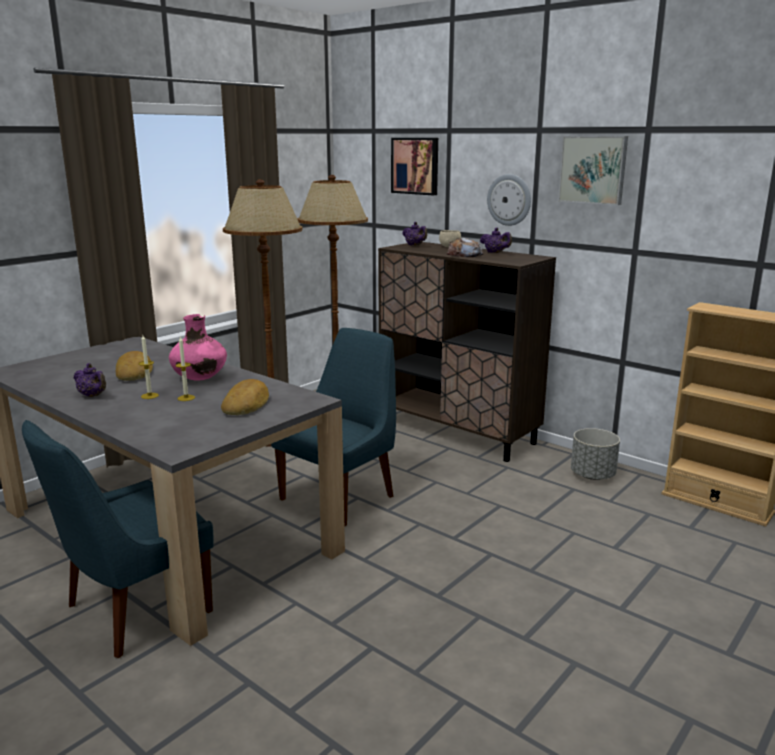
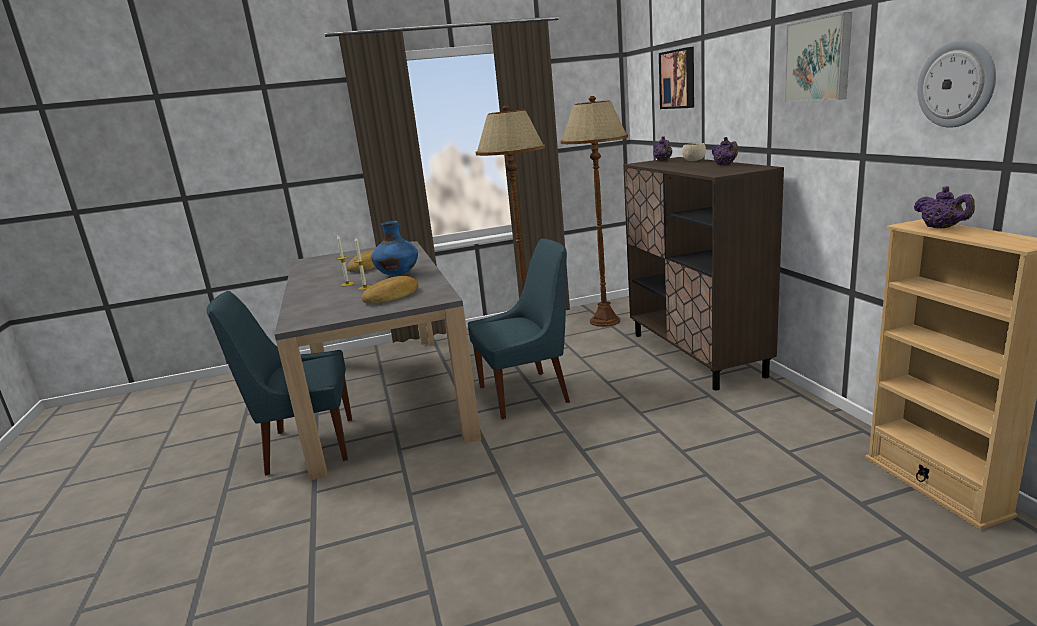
camera: 35 degrees right, 0 degrees up
(93, 396) = (318, 281): purple teapot -> purple teapot (941, 228)
(200, 379) = (398, 274): pink vase -> blue vase
(464, 254) = (687, 167): bread -> none
(509, 200) = (748, 105): wall clock -> wall clock (956, 84)
(593, 475) = (799, 421): grey planter -> none

